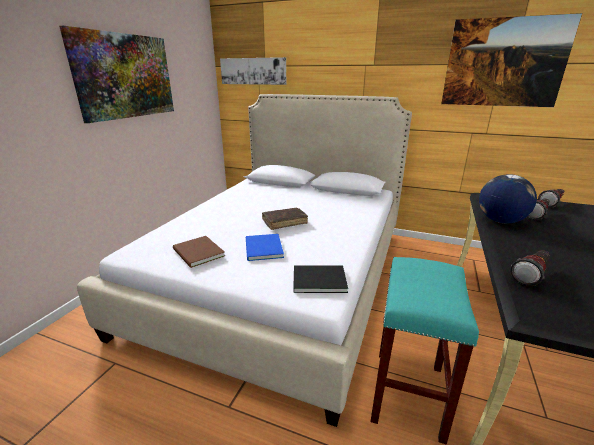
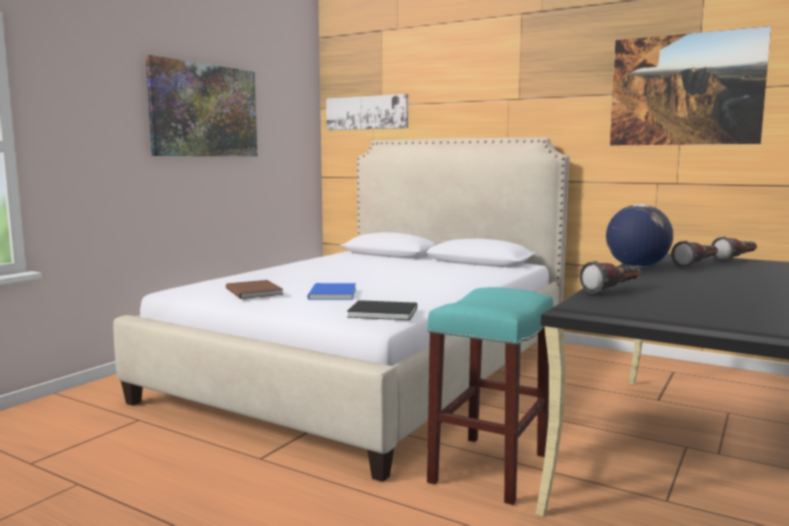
camera: 10 degrees right, 15 degrees down
(284, 222) = (371, 279): brown book -> none

